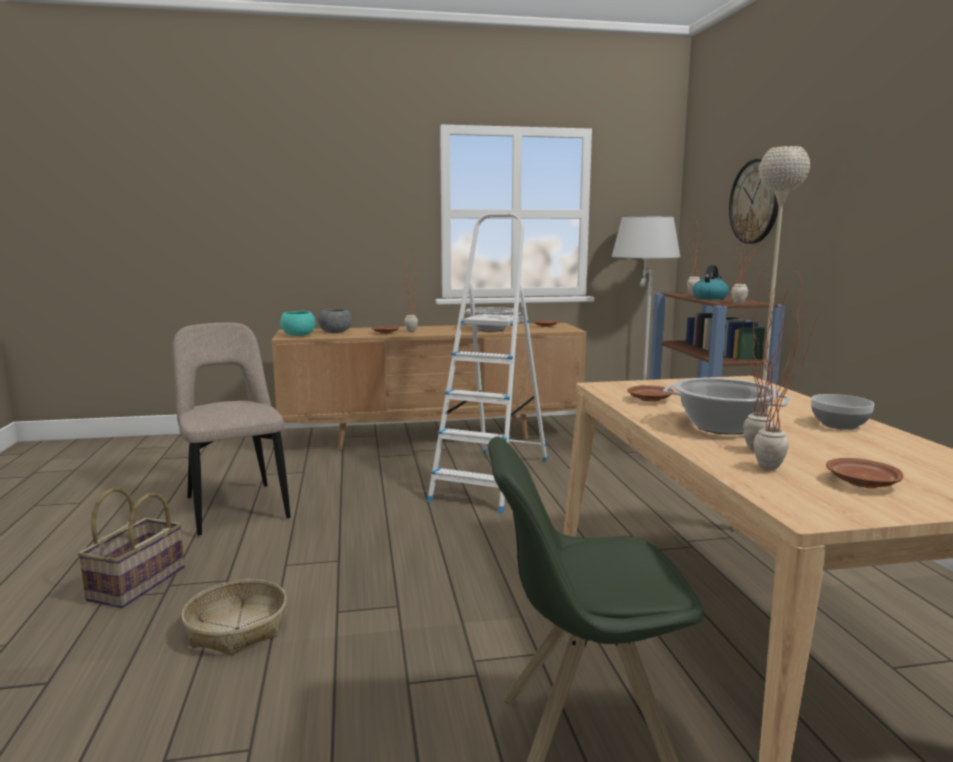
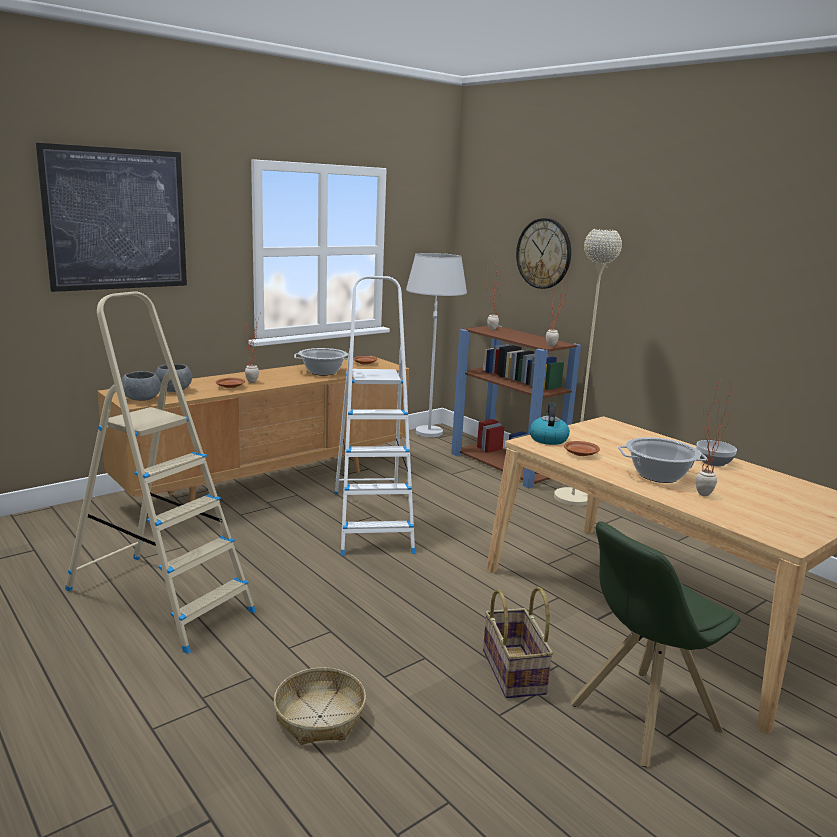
camera: 30 degrees left, 5 degrees up
(138, 584) = (169, 706): basket -> basket (515, 672)
(235, 506) = (160, 600): beige chair -> beige step ladder
(298, 335) = (141, 399): turquoise bowl -> grey bowl
(310, 181) = (116, 219): none -> picture
(710, 297) = (515, 336): kettle -> kettle (548, 439)
(778, 468) = (733, 508): potted plant -> none
(861, 483) = (782, 512): brown plate -> none

